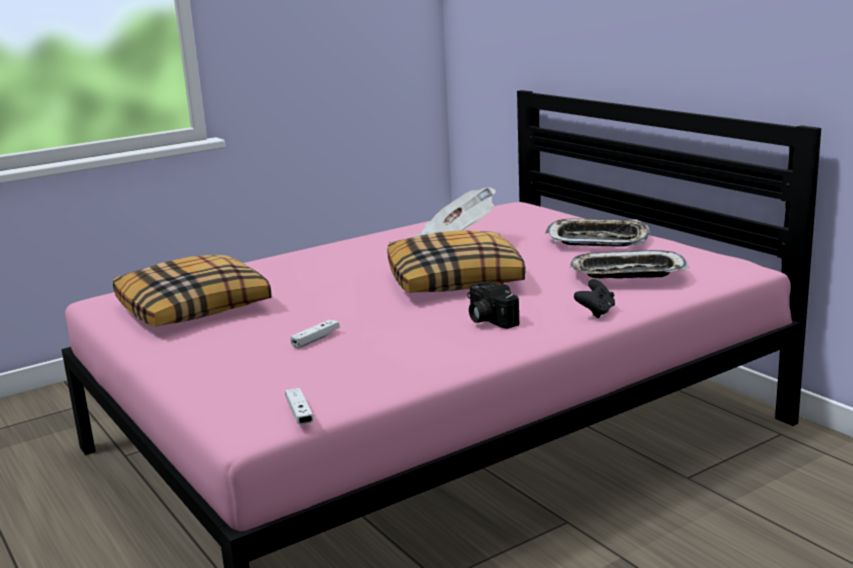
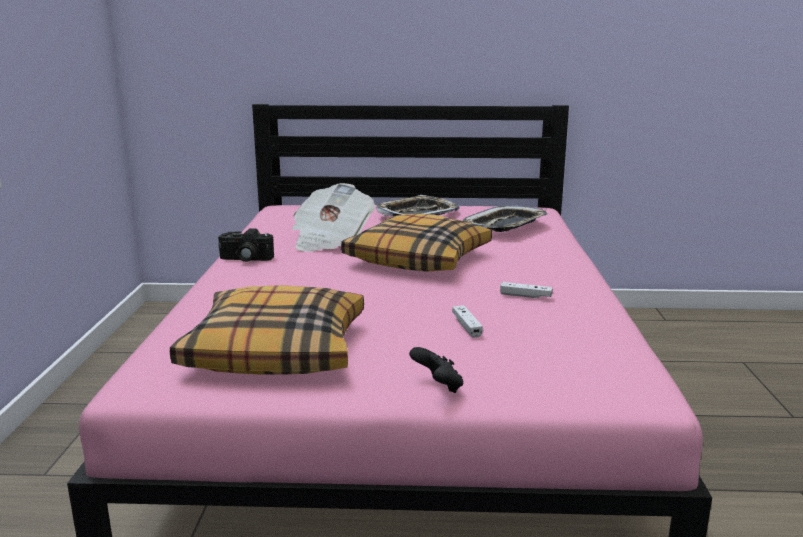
camera: 55 degrees left, 0 degrees up
(299, 414) = (638, 369): white game controller -> white game controller (525, 296)
(487, 319) = (522, 273): camera -> camera (245, 259)
(596, 312) = (558, 250): black game controller -> black game controller (438, 387)

